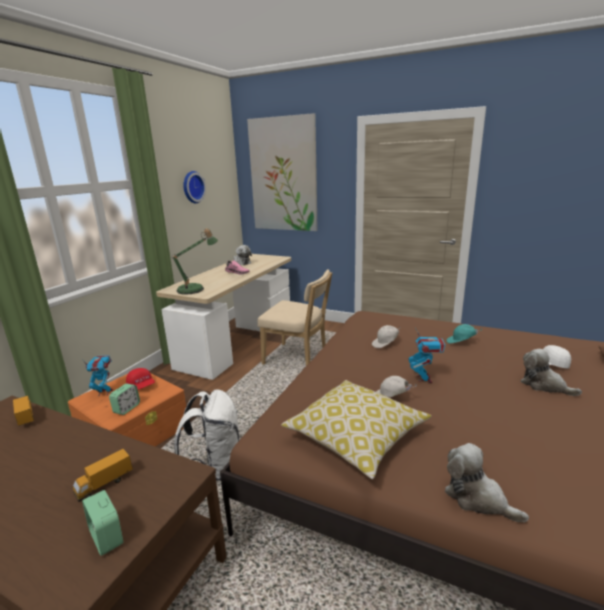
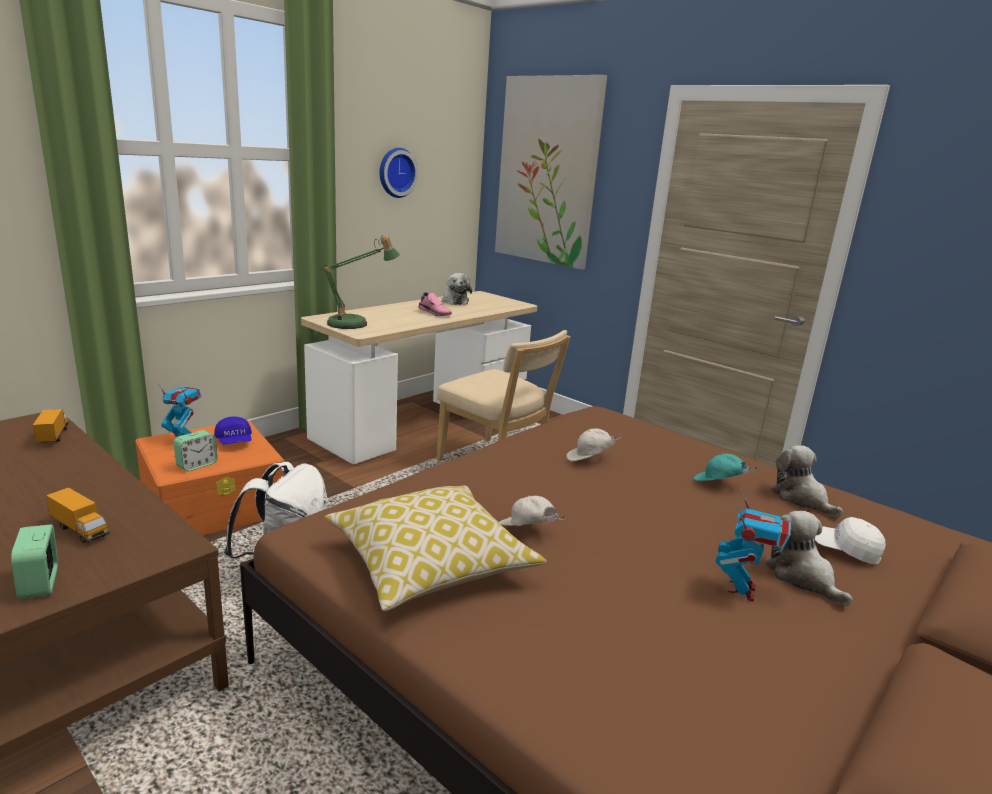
camera: 15 degrees right, 0 degrees up
(104, 484) = (80, 530): toy truck -> toy truck turned 120 degrees counterclockwise
(141, 385) = (234, 441): red cap -> blue cap
(424, 378) = (605, 518): toy robot -> toy robot (742, 590)
(477, 498) = (532, 686): plush toy -> plush toy (801, 499)

